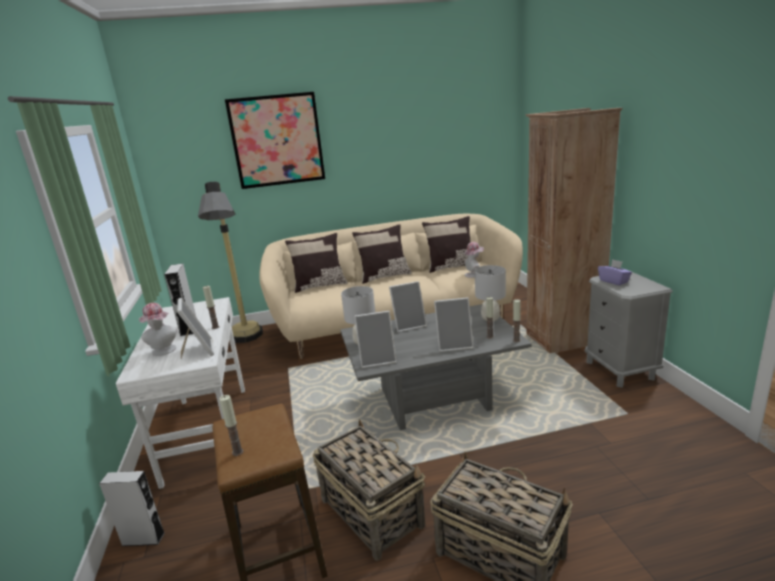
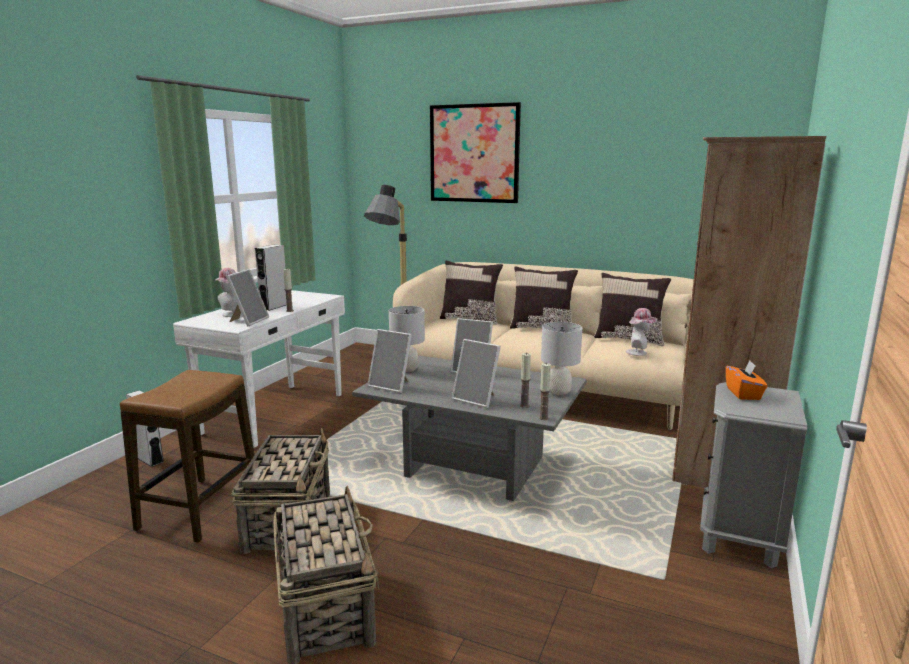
camera: 35 degrees right, 5 degrees down
(237, 452) = (162, 390): candle -> none
(614, 281) = (743, 394): purple tissue box -> orange tissue box

